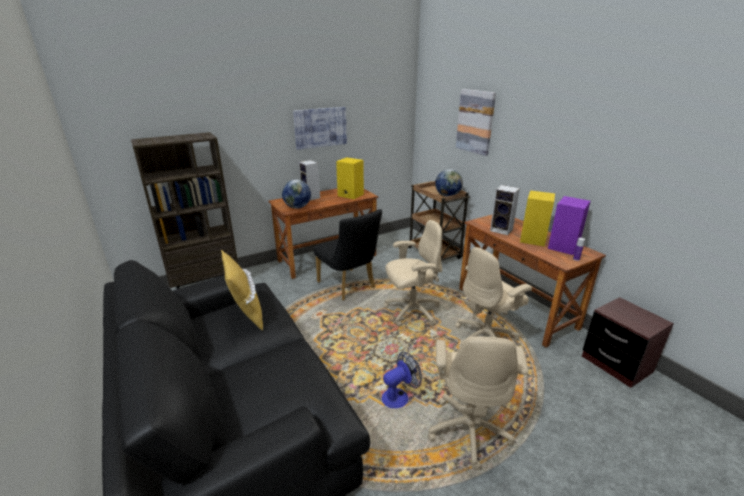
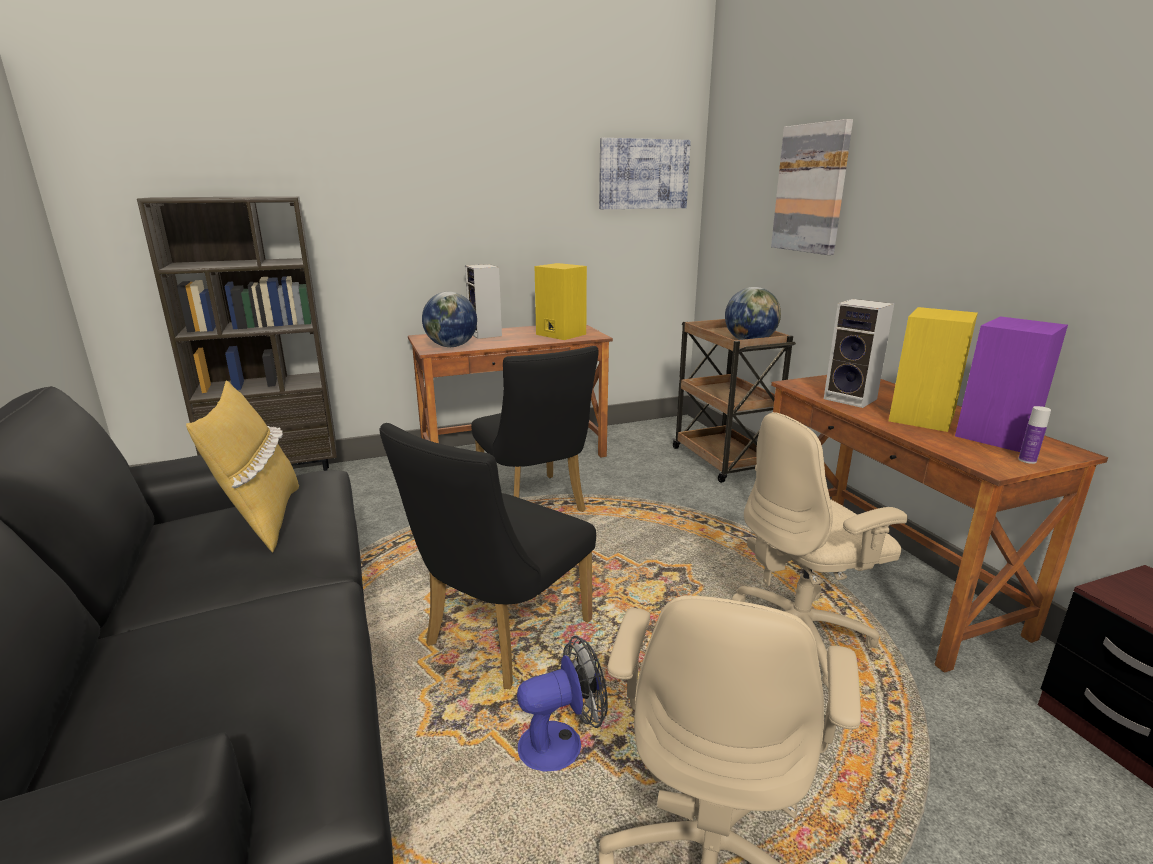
camera: 10 degrees right, 5 degrees down
(320, 127) = (512, 206): picture -> picture (643, 174)
(356, 355) = (500, 638): none -> black chair
(411, 311) = (645, 563): beige office chair -> none

